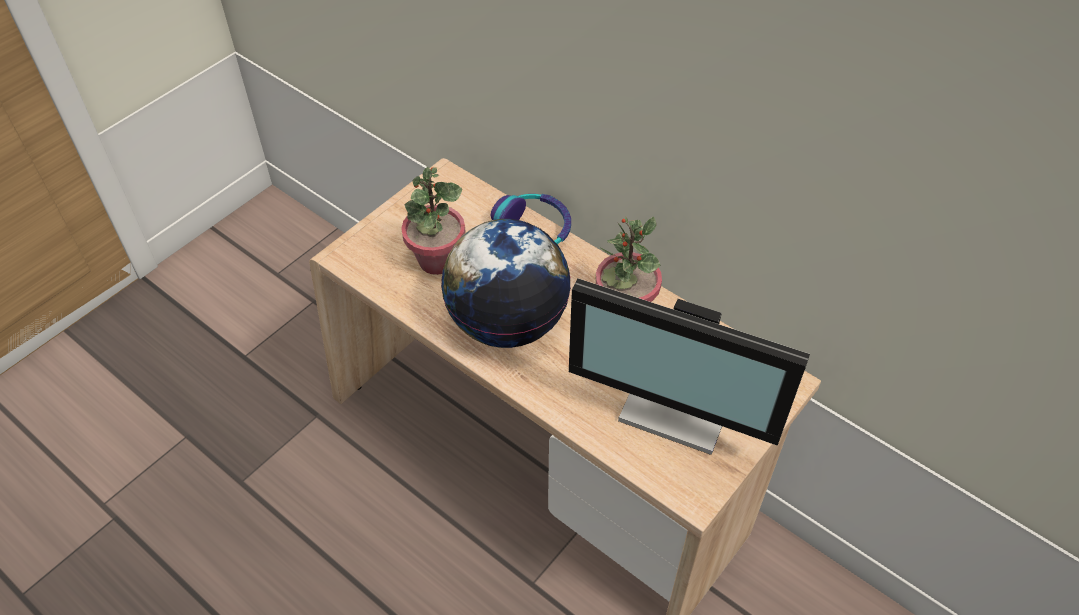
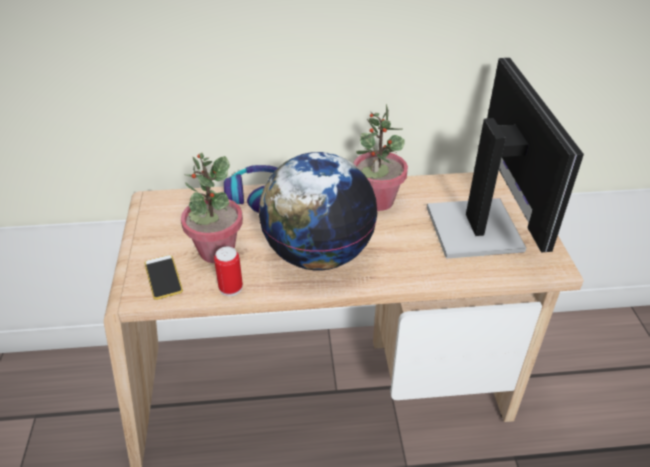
camera: 45 degrees left, 10 degrees down
(375, 255) = (163, 277): none -> phone
(409, 301) = (230, 288): none -> can
(679, 405) = (478, 227): monitor -> monitor turned 75 degrees counterclockwise

